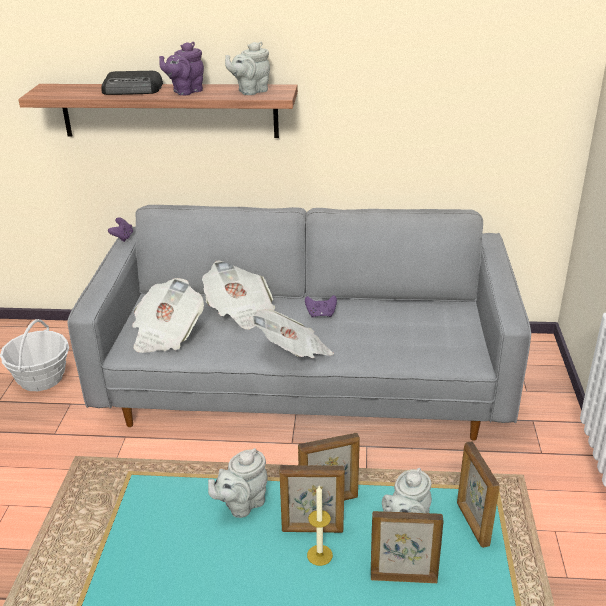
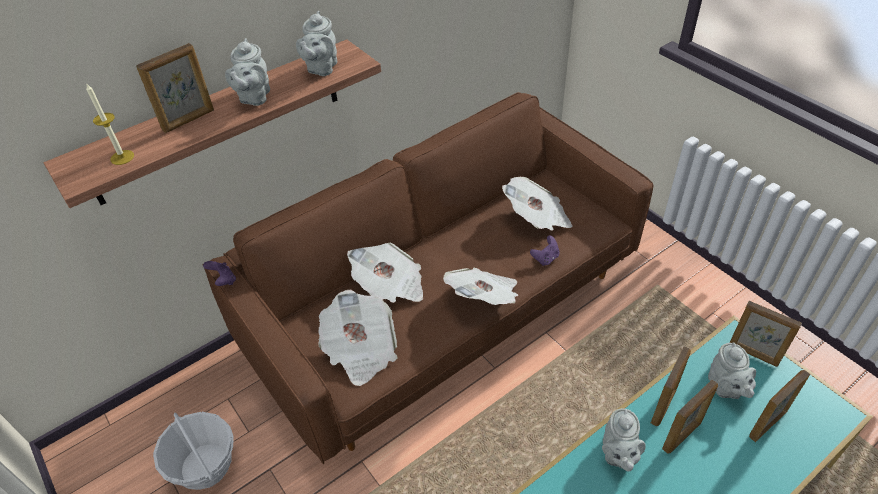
camera: 40 degrees left, 15 degrees up
(133, 90) = (189, 120): radio -> picture frame
(185, 91) = (254, 97): purple teapot -> grey teapot
(305, 383) = (443, 309): grey sofa -> brown sofa
(319, 555) = (709, 450): candle -> candle (122, 157)
(321, 314) = (457, 248): purple game controller -> purple game controller (545, 258)
(414, 327) = (537, 218): none -> newspaper

